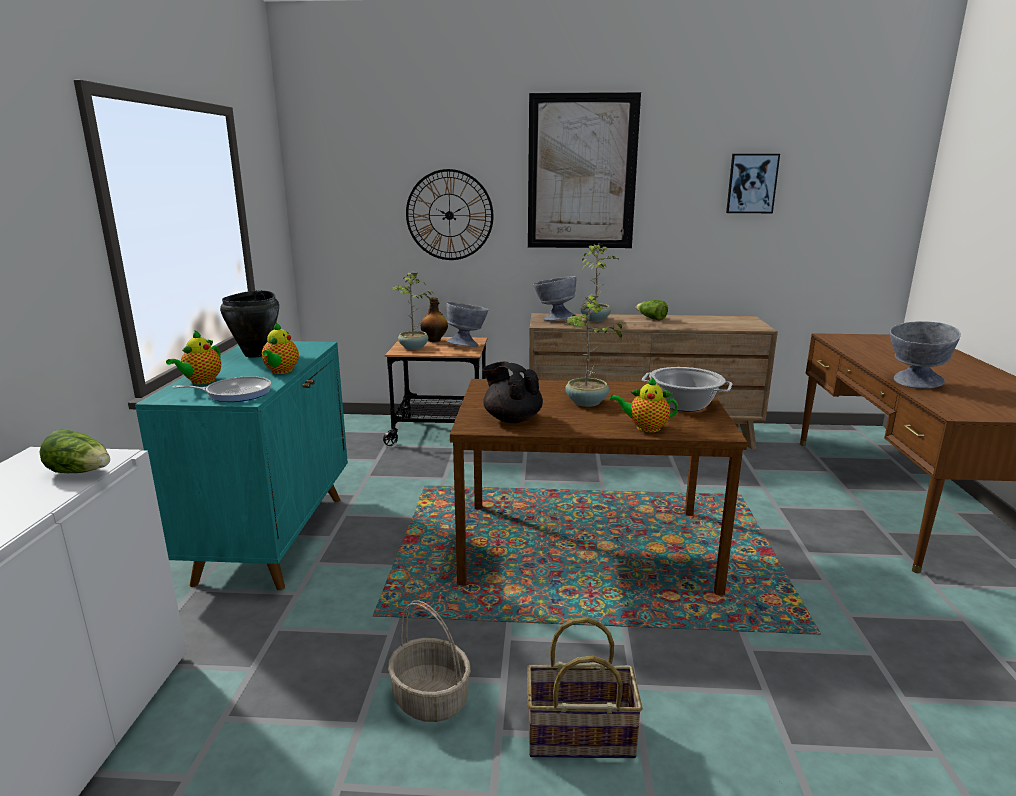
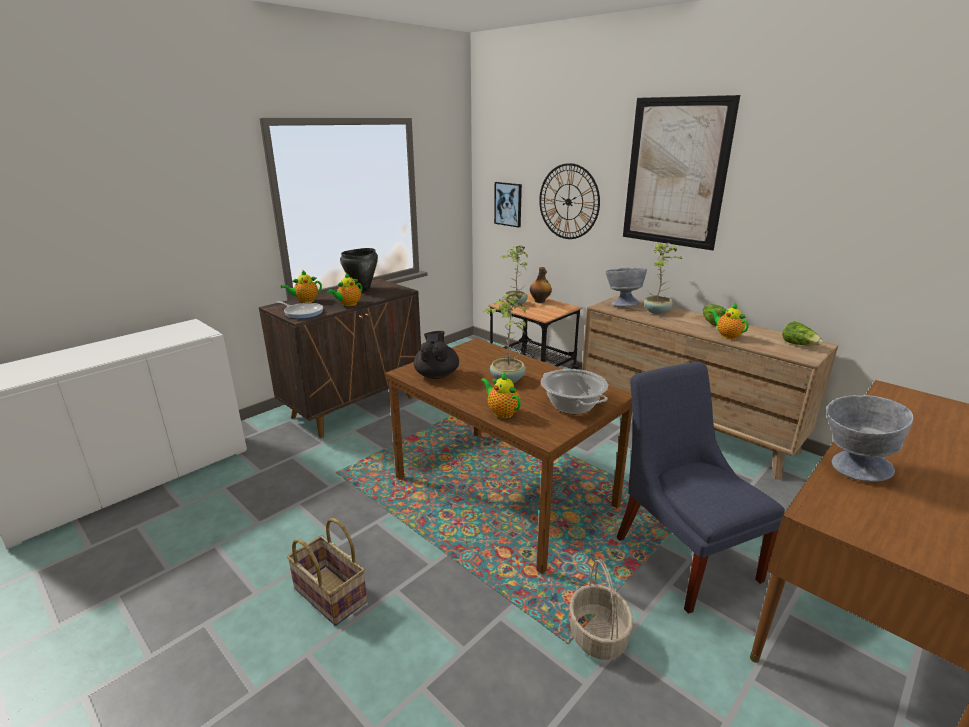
camera: 40 degrees right, 5 degrees up
(81, 472) = (184, 337): lettuce -> lettuce (799, 345)
(274, 537) = (355, 406): turquoise cabinet -> brown cabinet
(431, 699) = (299, 530): basket -> basket (598, 636)
(468, 345) = (555, 310): grey bowl -> none
(683, 325) = (726, 336): none -> teapot
(752, 183) = (855, 197): picture -> picture (508, 204)
(781, 526) = (683, 553): none -> blue chair

